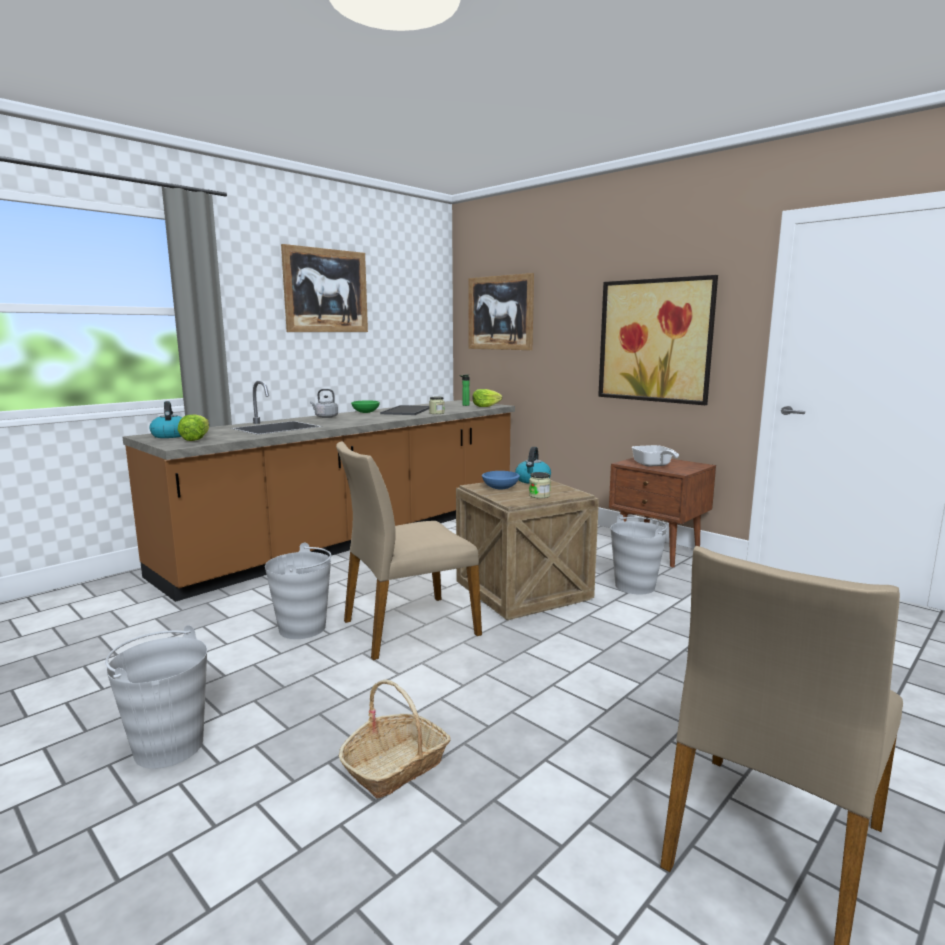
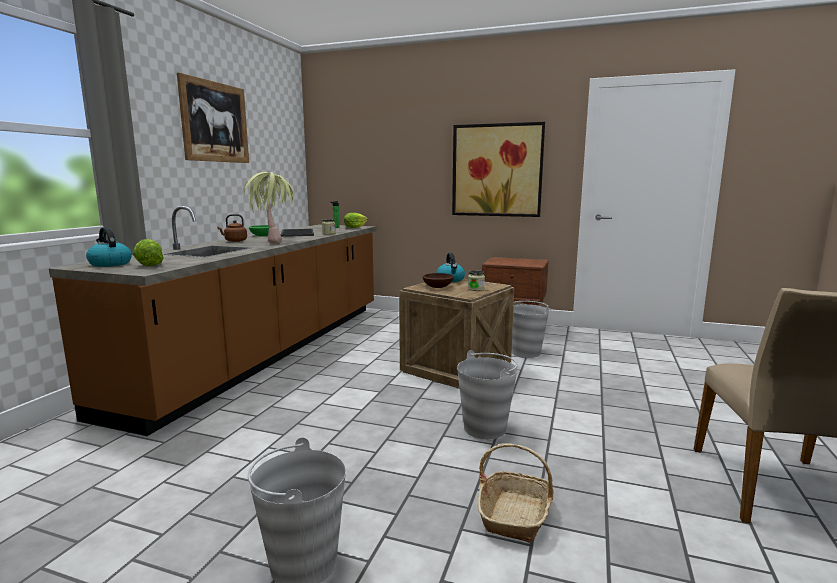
camera: 25 degrees left, 0 degrees up
(303, 628) = (311, 432): grey bucket -> grey bucket (485, 428)
(325, 417) = (234, 241): grey kettle -> brown kettle
(357, 420) = (273, 241): none -> potted plant
(408, 627) = (401, 411): beige chair -> none
(500, 313) = (355, 149): picture -> none
(501, 488) = (438, 287): blue bowl -> brown bowl
(653, 465) = (512, 263): frying pan -> none

